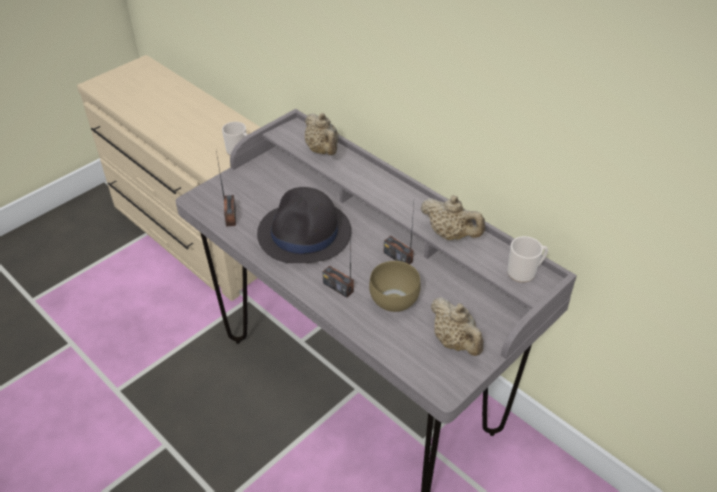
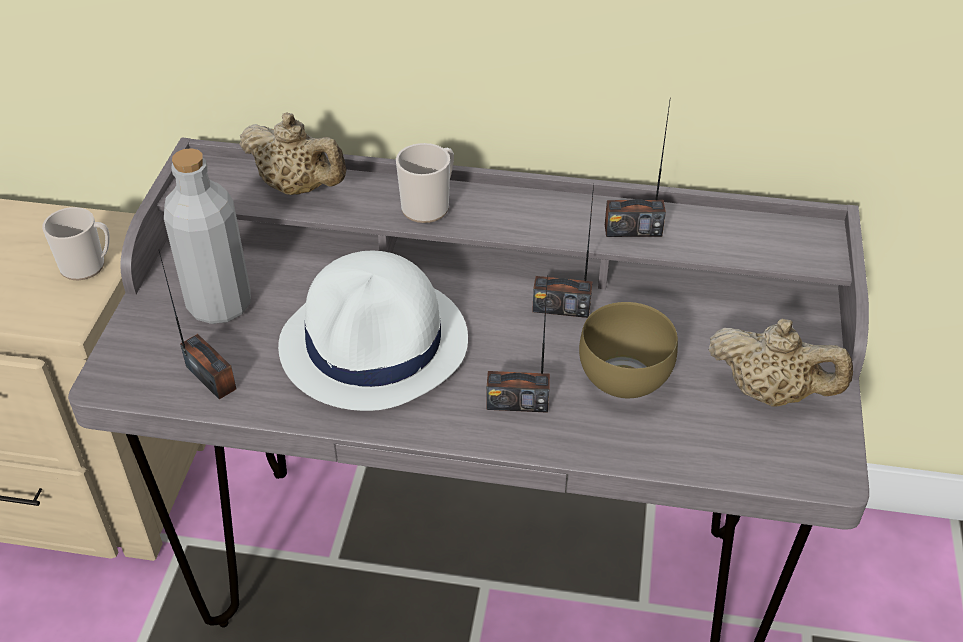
camera: 35 degrees left, 0 degrees up
(260, 188) = (219, 305): none -> grey bottle
(305, 234) = (375, 344): black hat -> white hat
(450, 235) = (633, 230): beige teapot -> radio
(524, 272) = (786, 235): mug -> mug (429, 205)

